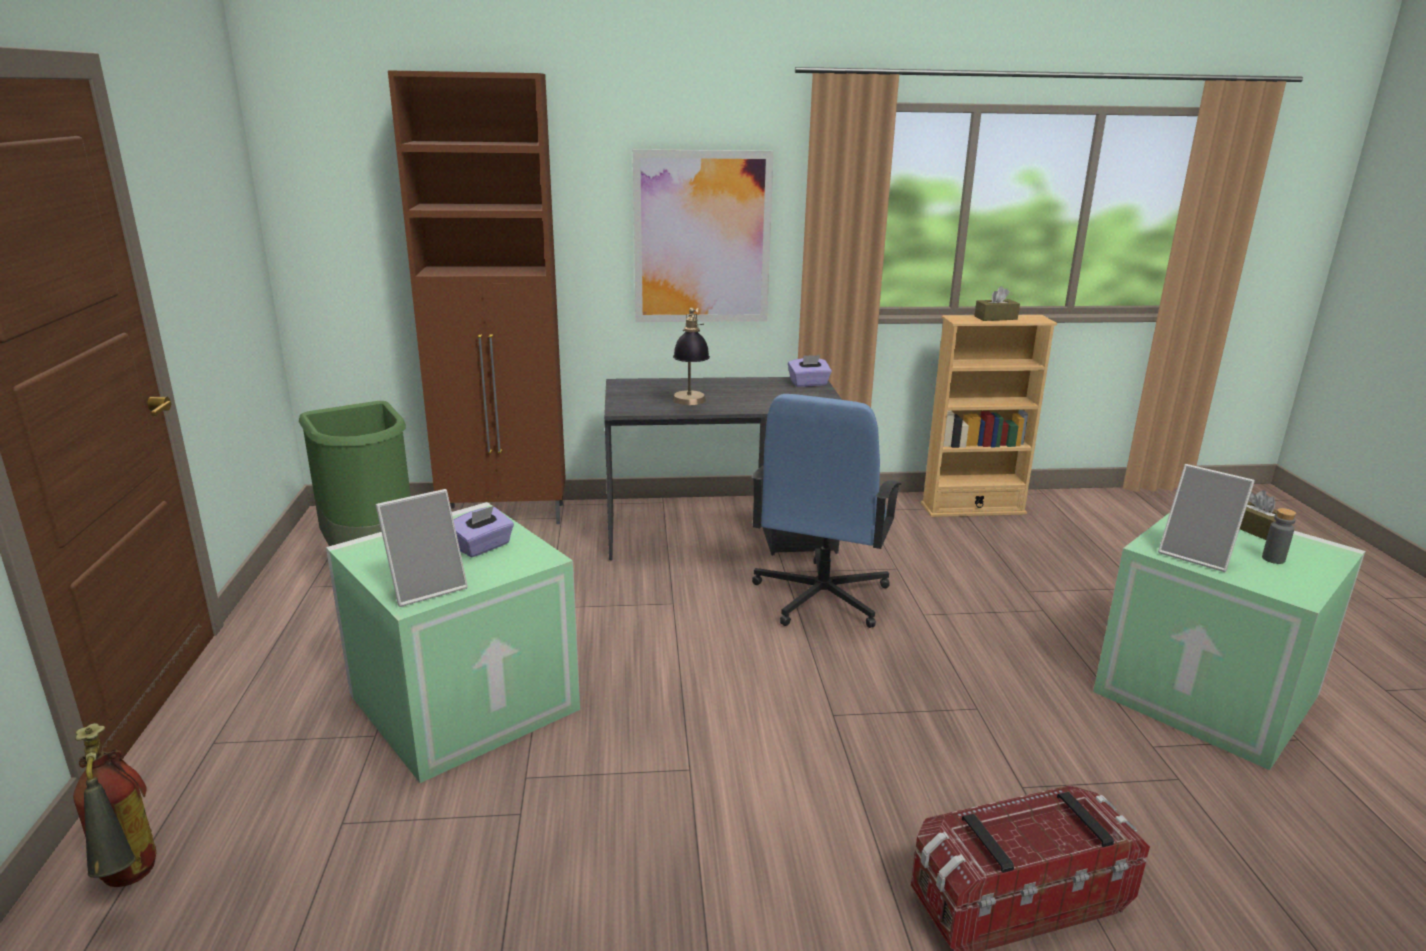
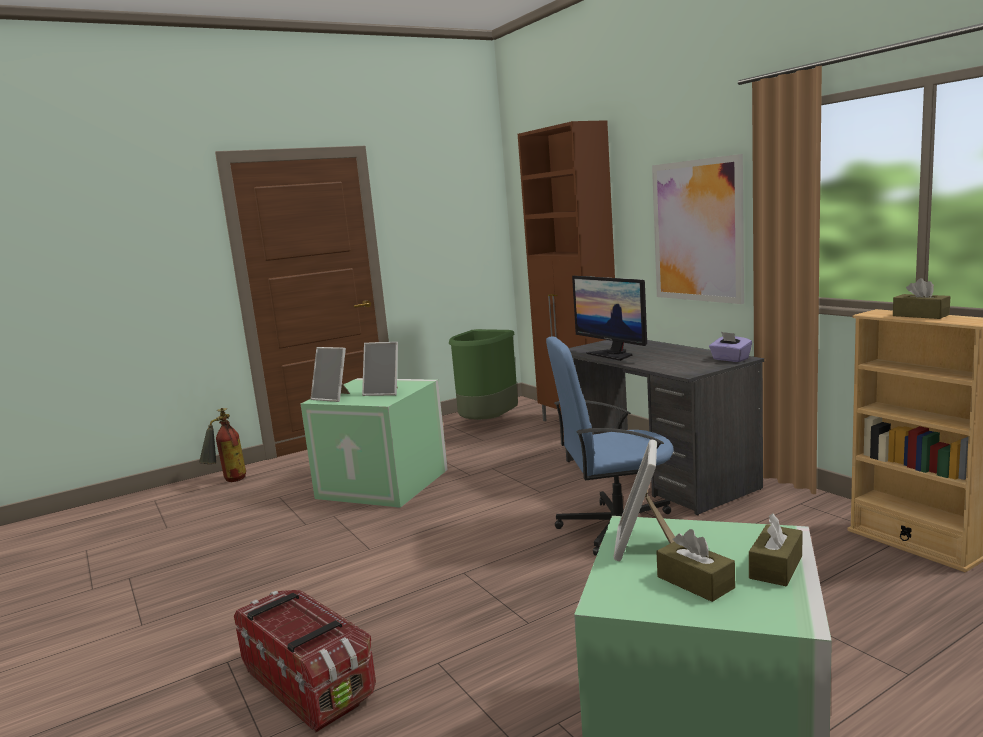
camera: 65 degrees right, 10 degrees down
(483, 547) = (384, 392): purple tissue box -> picture frame
(690, 404) = (612, 354): table lamp -> monitor
(1273, 559) = (695, 582): grey bottle -> brown tissue box

